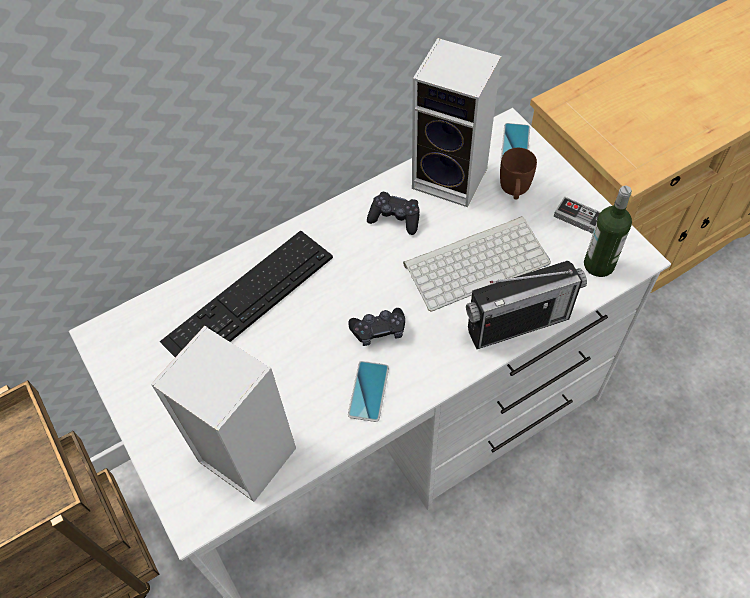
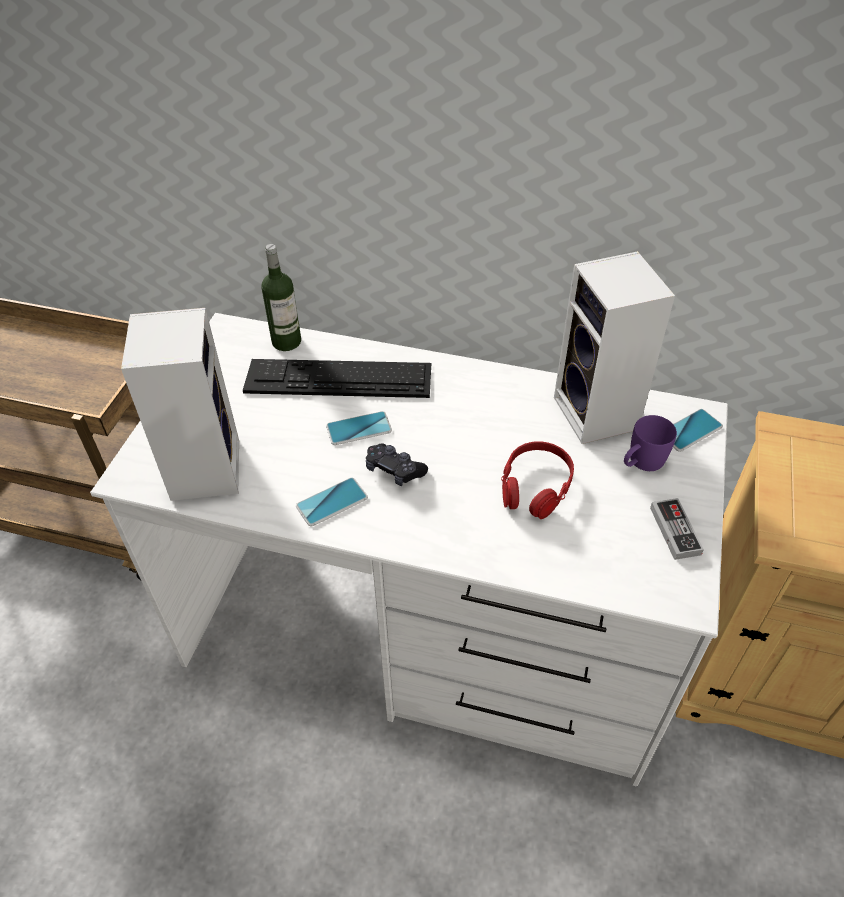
camera: 45 degrees right, 10 degrees down
(315, 323) = (359, 429): none -> phone
(395, 218) = (512, 407): black game controller -> none
(477, 261) = (535, 487): keyboard -> red headphones
(514, 190) = (641, 462): brown mug -> purple mug
(518, 324) = (505, 557): radio -> none
(599, 264) = (641, 576): bottle -> bottle (286, 342)

